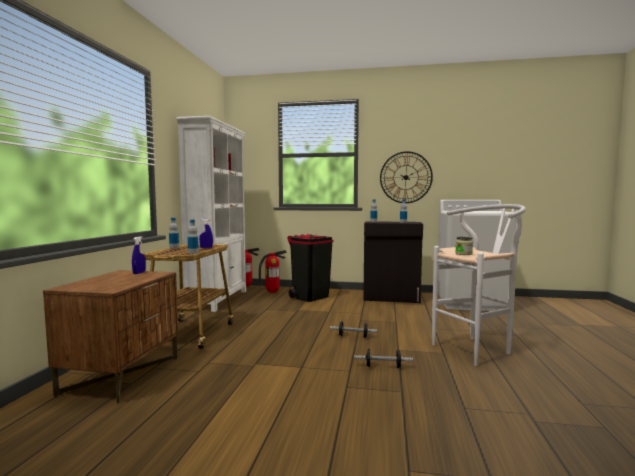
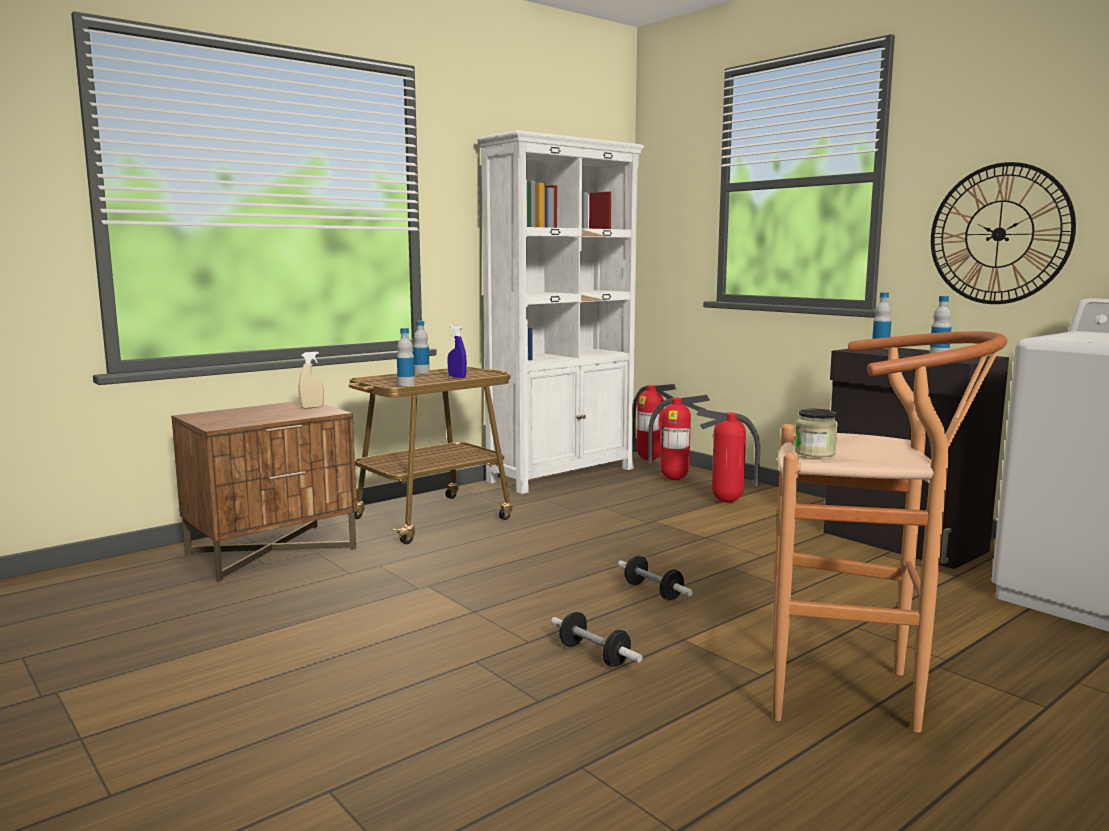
camera: 40 degrees right, 5 degrees up
(139, 273) = (312, 407): blue spray bottle -> beige spray bottle
(310, 297) = (727, 502): black trash can -> fire extinguisher
(477, 349) = (859, 694): white stool -> brown stool

